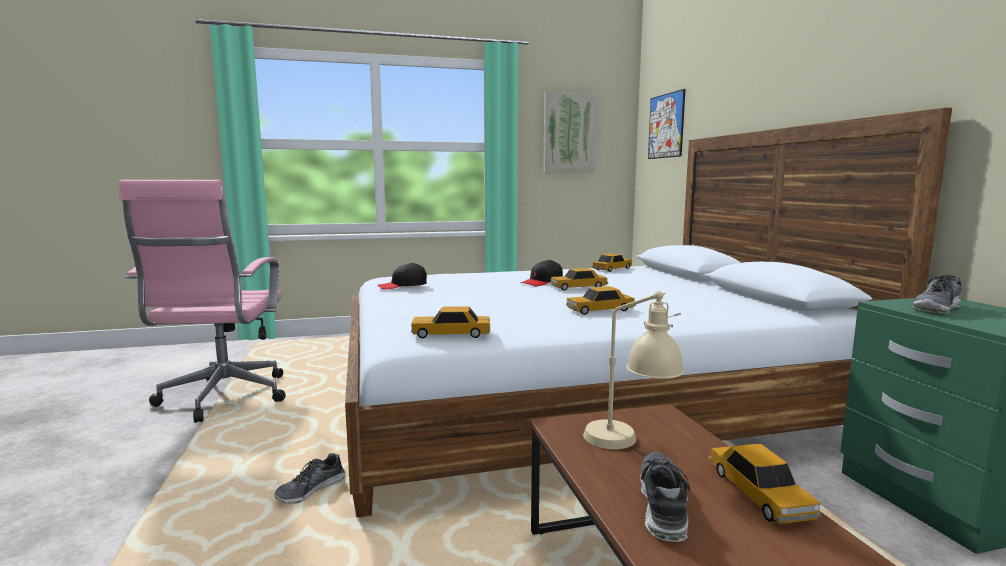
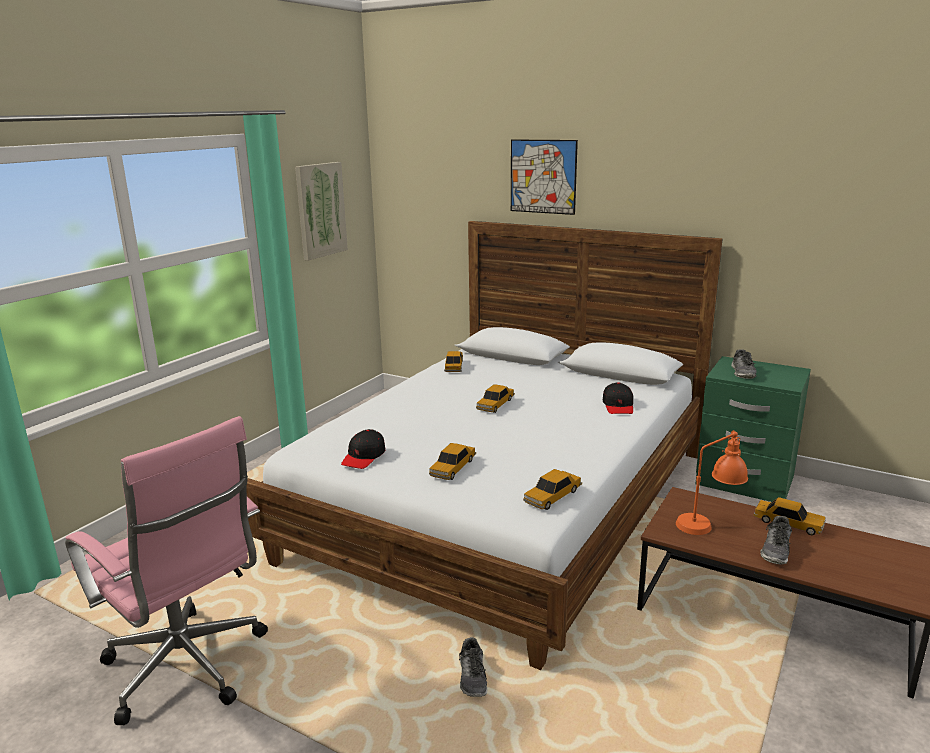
camera: 45 degrees left, 10 degrees up
(542, 282) = (455, 407): black cap -> black cap (618, 406)
(600, 310) = (568, 428): toy car -> toy car (452, 468)
(630, 444) = (708, 524): beige table lamp -> orange table lamp
(662, 505) = (776, 551): shoe -> shoe turned 120 degrees counterclockwise
(666, 126) = (423, 199): picture -> picture (543, 176)

